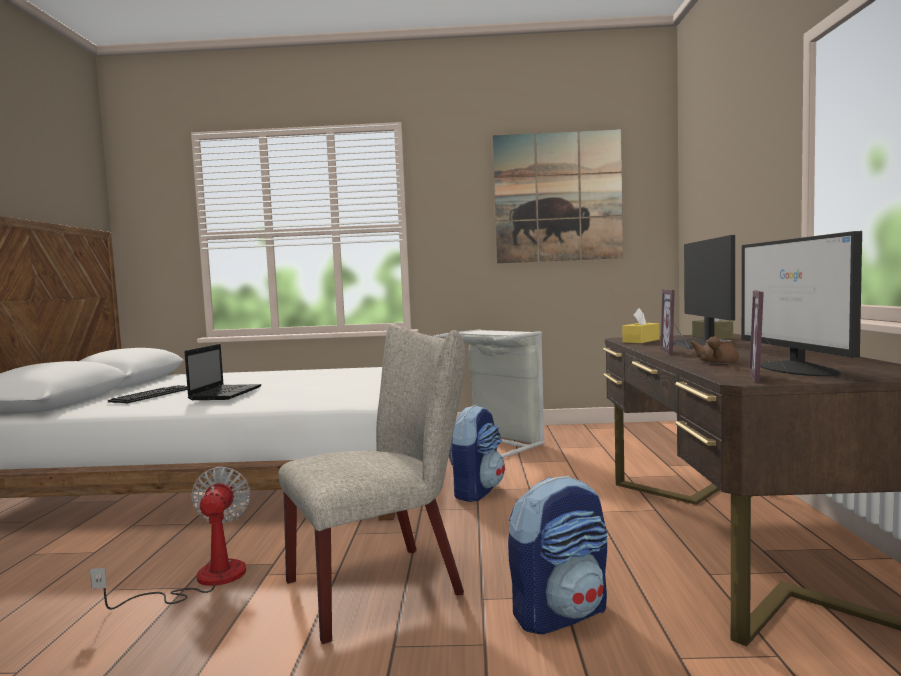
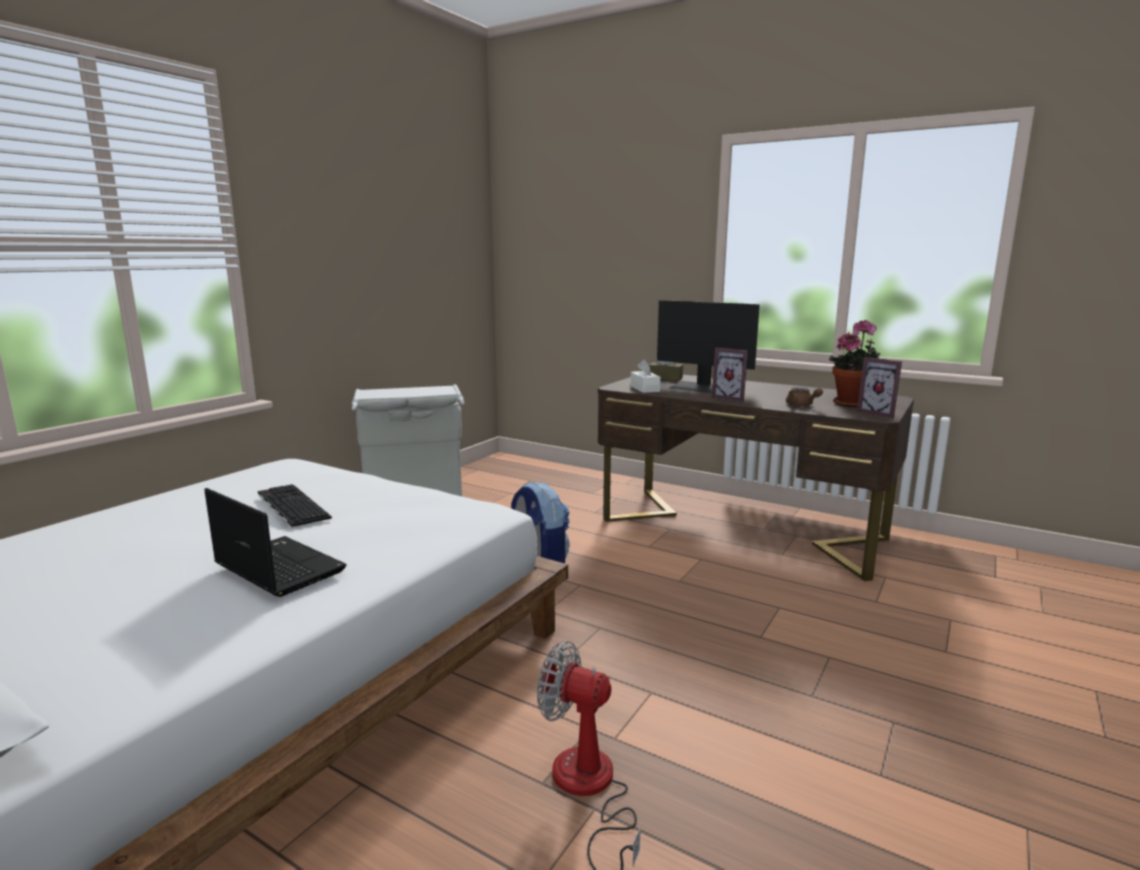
camera: 60 degrees left, 10 degrees up
(152, 395) = (98, 629): keyboard -> keyboard (290, 505)
(385, 584) = (701, 673): beige chair -> none
(557, 197) = (404, 218): picture -> none
(560, 613) = (802, 616): backpack -> none
(641, 341) = (645, 389): yellow tissue box -> white tissue box
(797, 369) = (852, 403): monitor -> potted plant

